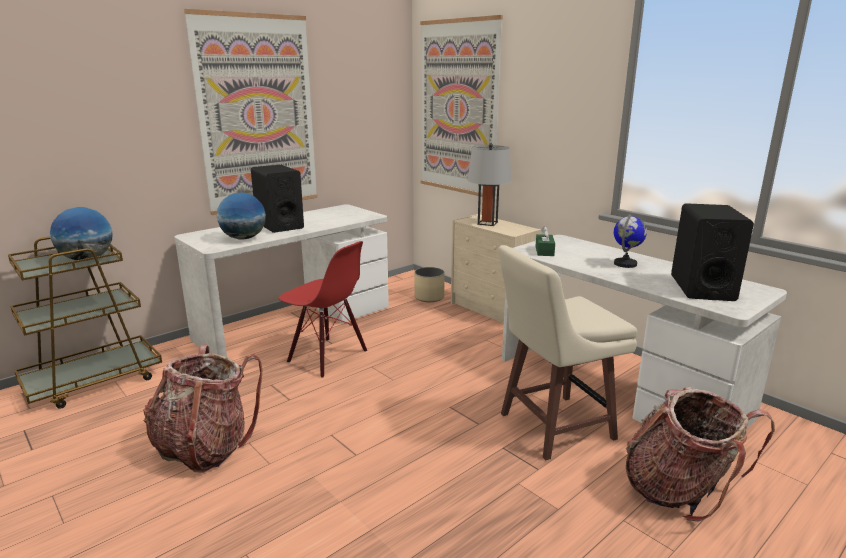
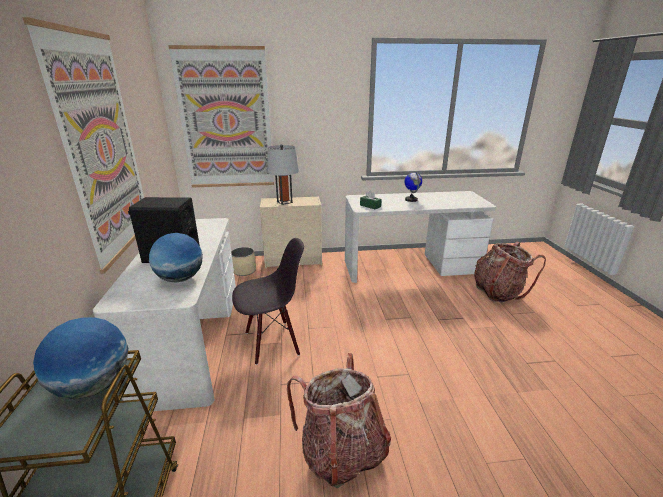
camera: 55 degrees left, 5 degrees up
(327, 357) = (272, 342): red chair -> black chair
(553, 426) = (430, 297): beige stool -> none
(702, 288) = (456, 199): black speaker -> none

